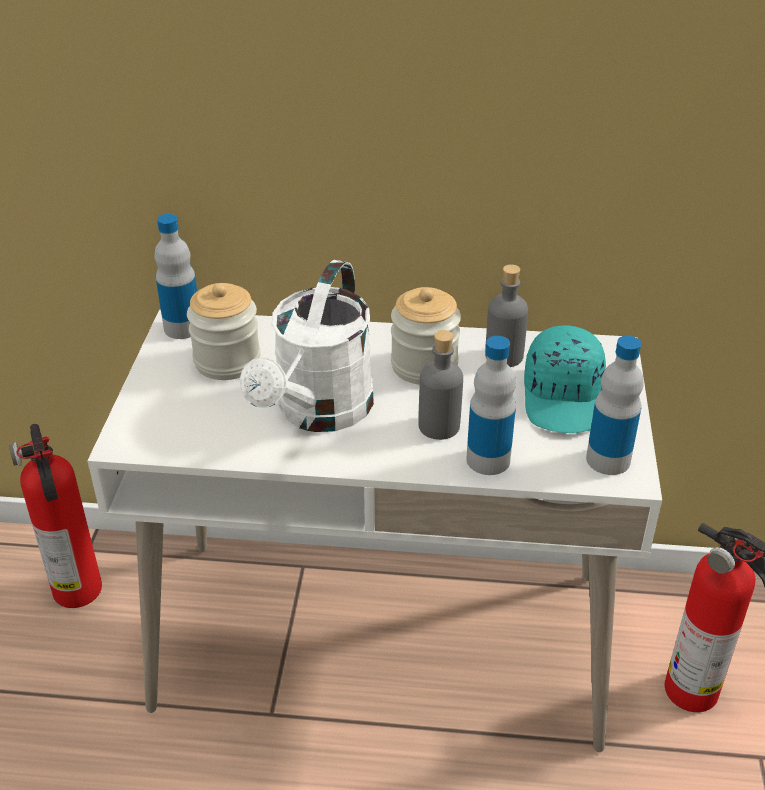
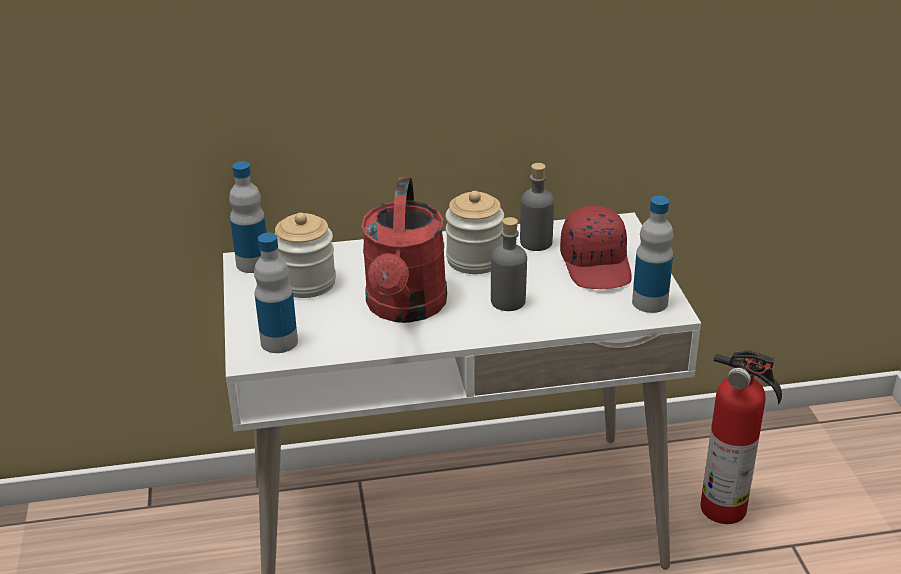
camera: 15 degrees left, 5 degrees down
(78, 592) = (155, 543): fire extinguisher -> none
(318, 413) = (405, 308): white watering can -> red watering can
(488, 460) = (558, 318): bottle -> bottle (279, 342)
(564, 398) = (597, 265): turquoise cap -> red cap

